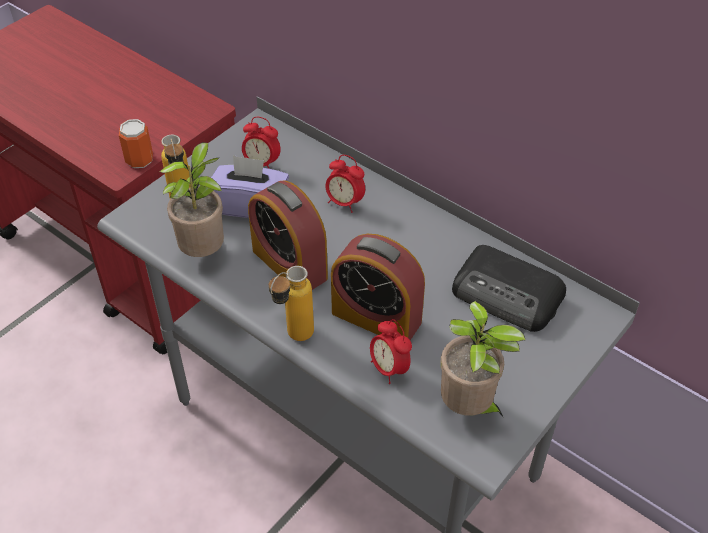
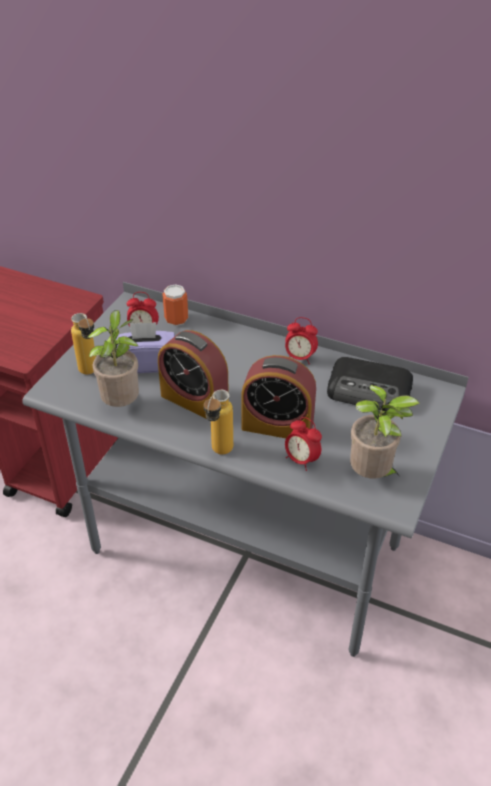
camera: 15 degrees left, 5 degrees down
(139, 160) = (37, 347): can -> can (176, 319)
(344, 203) = (220, 348): alarm clock -> alarm clock (299, 358)

